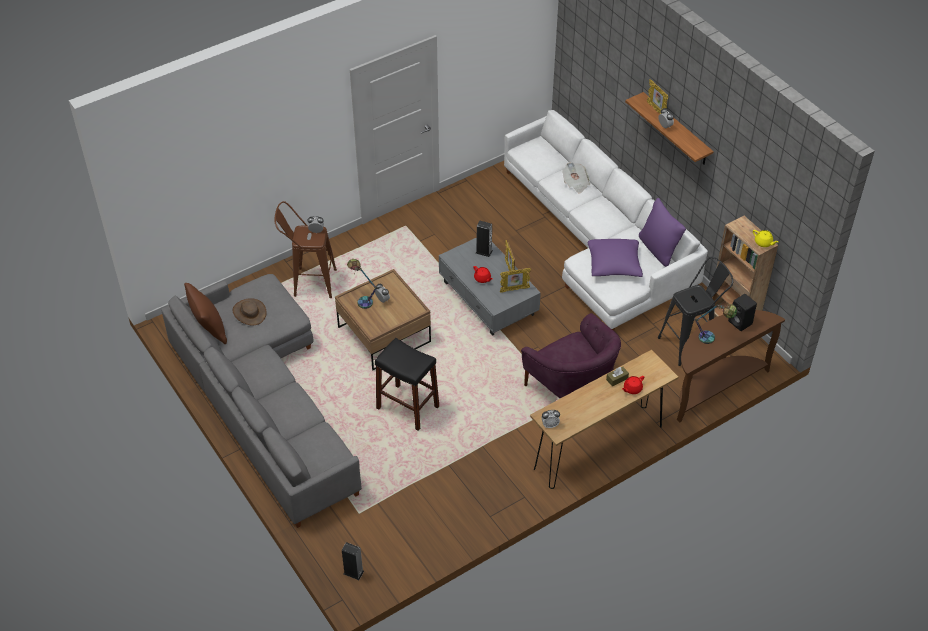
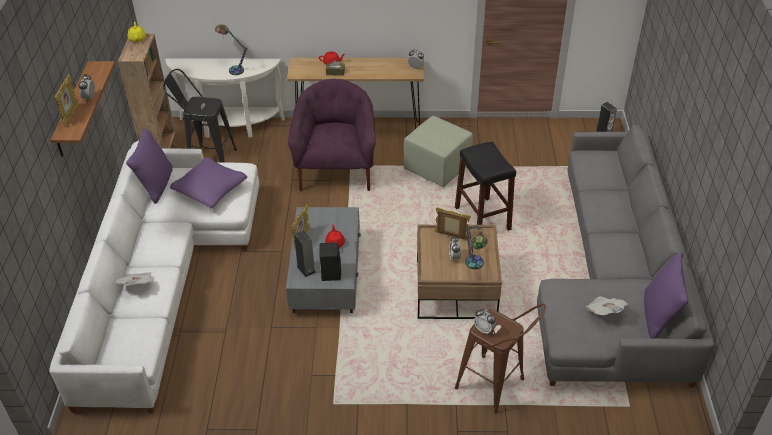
camera: 145 degrees left, 5 degrees down
(209, 329) = (658, 316): brown pillow -> purple pillow
(249, 312) = (604, 312): brown hat -> newspaper
(486, 441) = (438, 168): none -> green ottoman
(514, 289) = (316, 219): picture frame -> picture frame (451, 236)
(714, 386) = (230, 127): brown console table -> white console table
(741, 323) = (199, 68): black speaker -> black speaker (330, 272)

